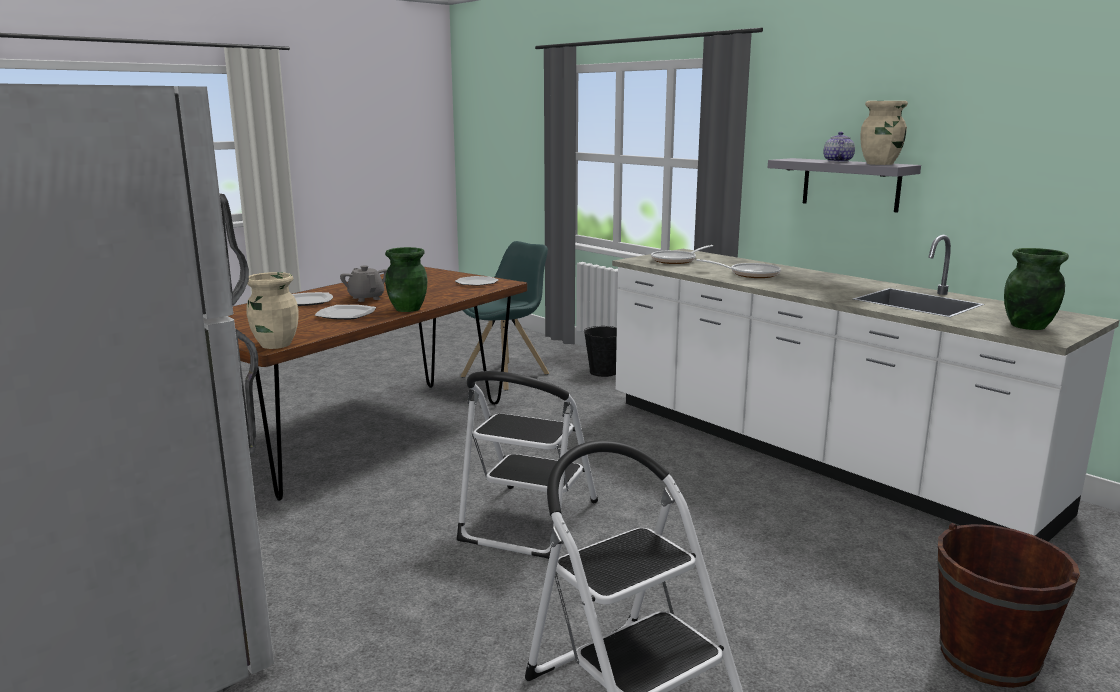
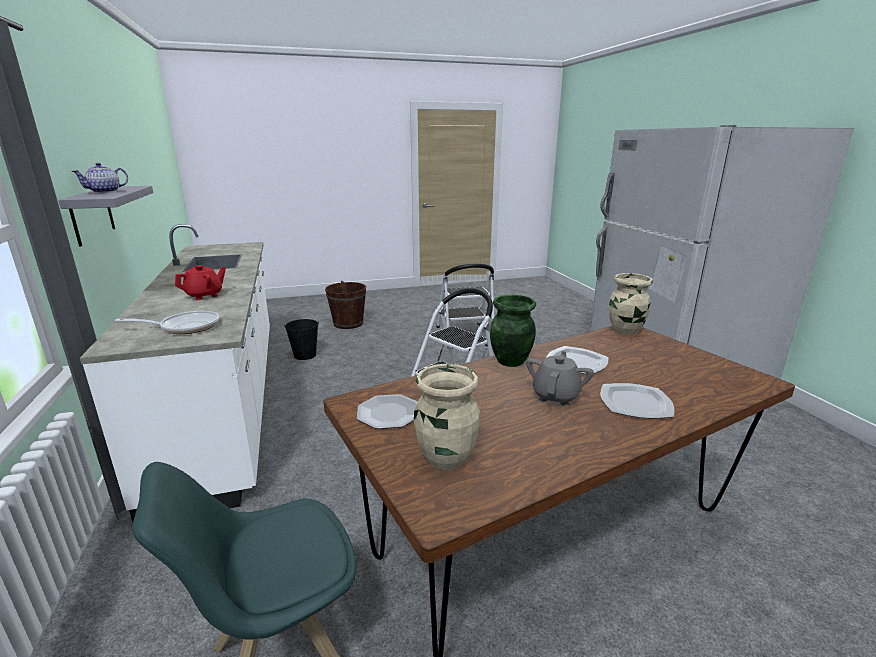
camera: 155 degrees left, 5 degrees up
(366, 298) = (556, 396): grey teapot -> grey teapot turned 150 degrees counterclockwise
(603, 372) = (140, 614): black bucket -> black bucket (305, 355)
(750, 274) = (204, 295): frying pan -> red teapot
(880, 164) = (122, 188): beige vase -> beige vase (446, 458)
(1028, 326) = (234, 247): green vase -> none

